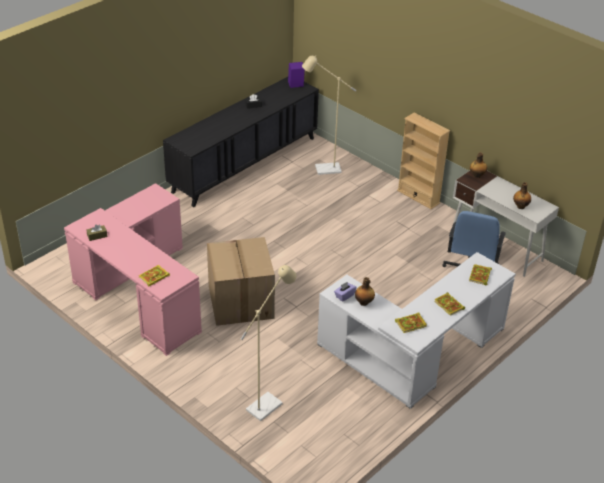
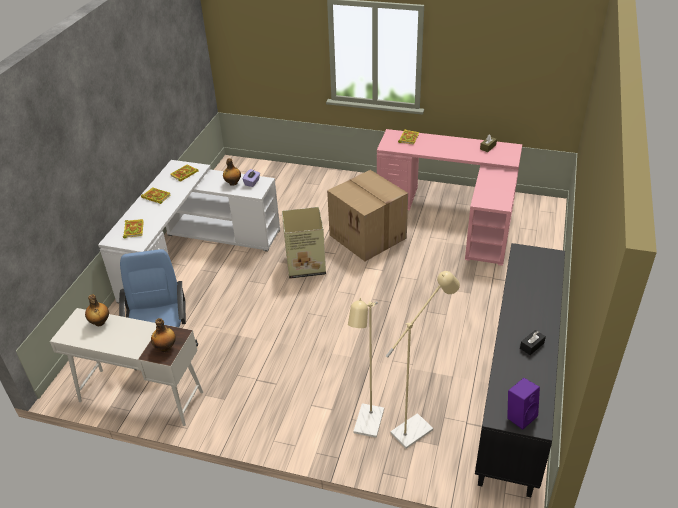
camera: 155 degrees right, 0 degrees up
(268, 403) = (288, 184): beige floor lamp -> beige floor lamp (367, 427)
(318, 297) = (305, 265): none -> cardboard box
(418, 196) = (266, 437): beige bookcase -> none

